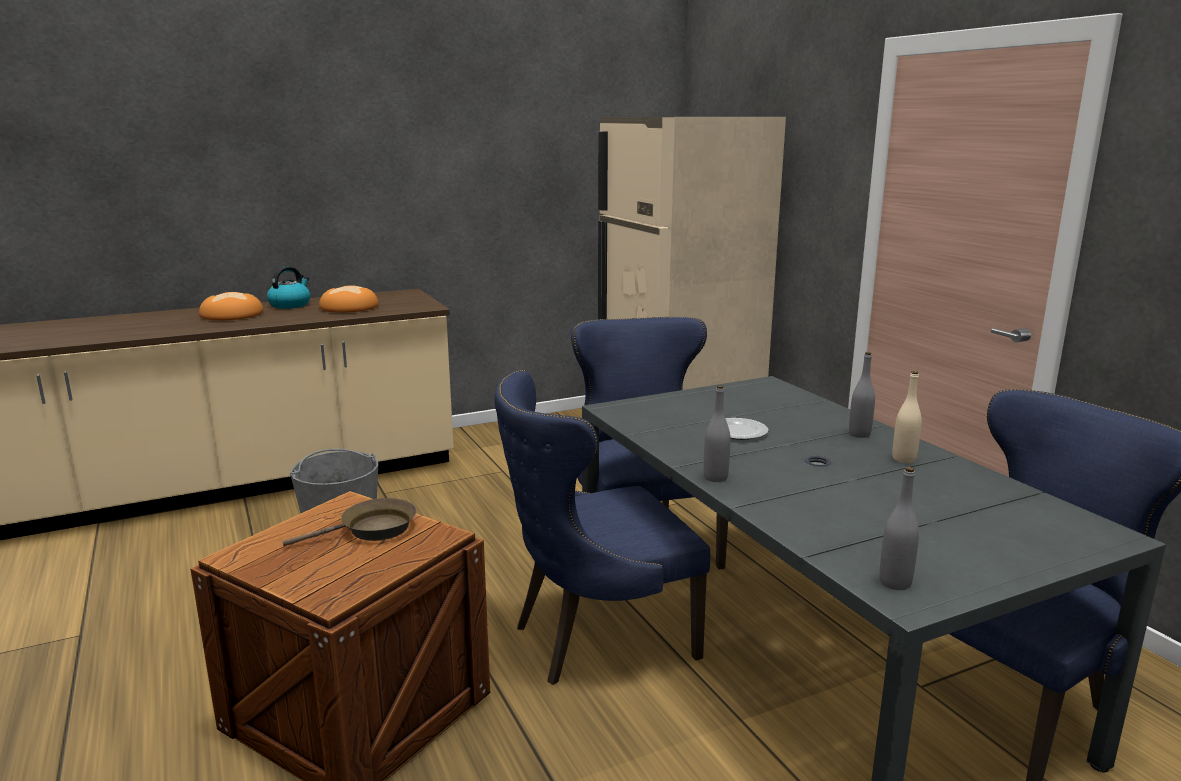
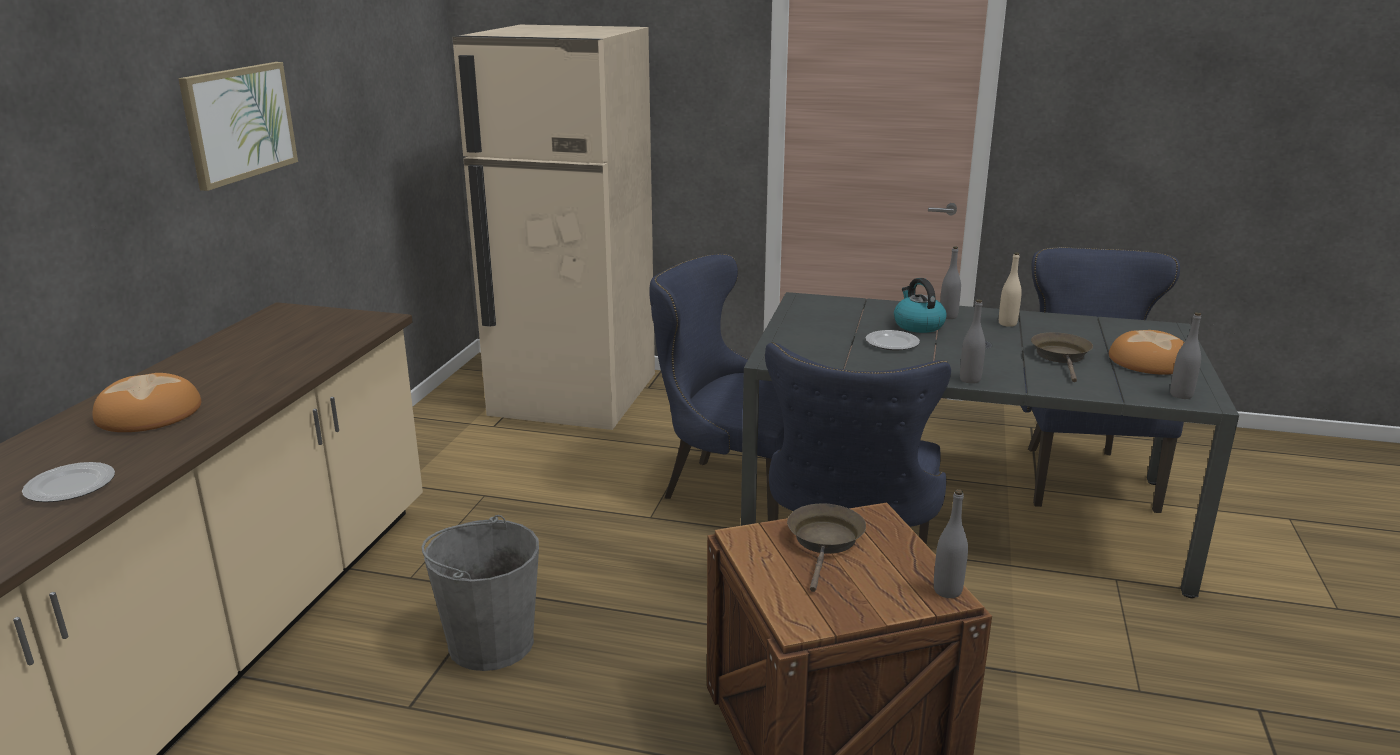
camera: 50 degrees left, 5 degrees up
(132, 329) = (71, 486): none -> plate
(290, 305) = (183, 373): kettle -> kettle (918, 325)
(340, 597) = (947, 591): none -> grey bottle
(350, 307) = (284, 350): bread -> bread (1148, 361)
(412, 162) = (239, 123): none -> picture
(868, 501) = (1061, 357): none -> brown frying pan

